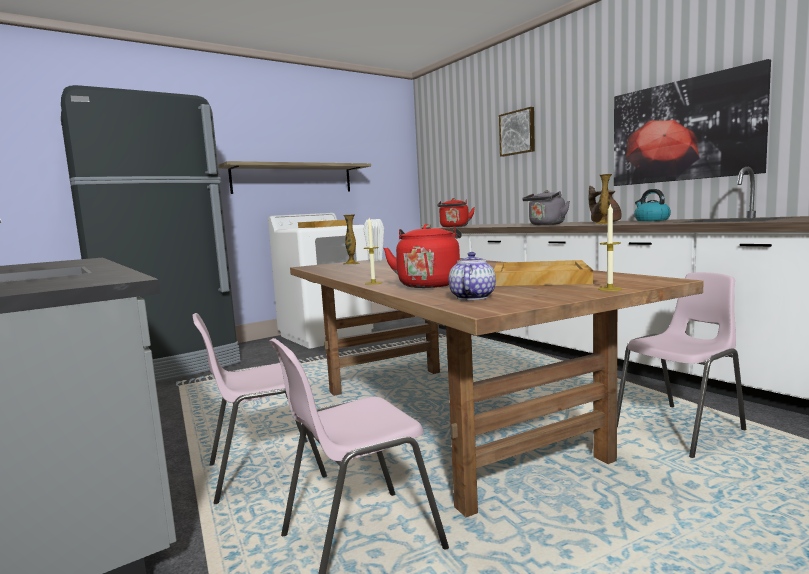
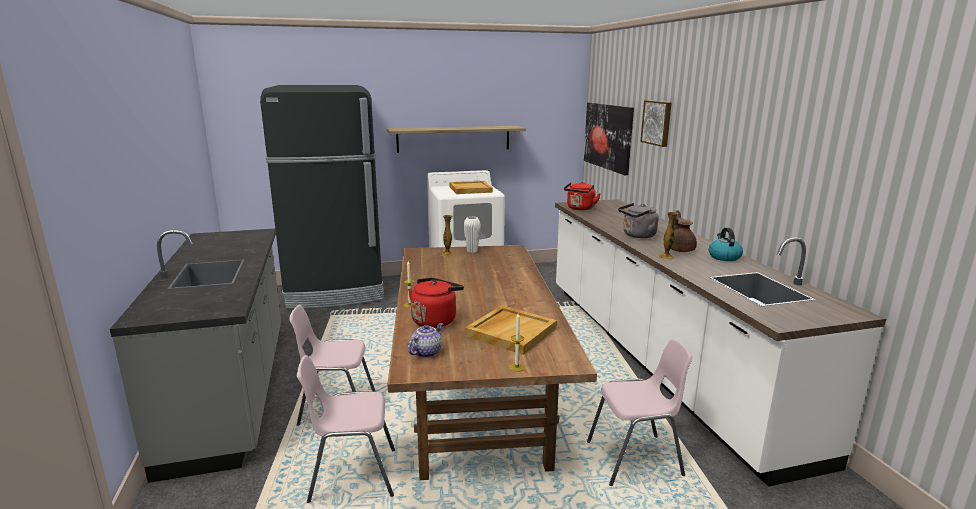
camera: 20 degrees right, 10 degrees up
(683, 131) = (772, 175): picture -> picture (608, 136)

